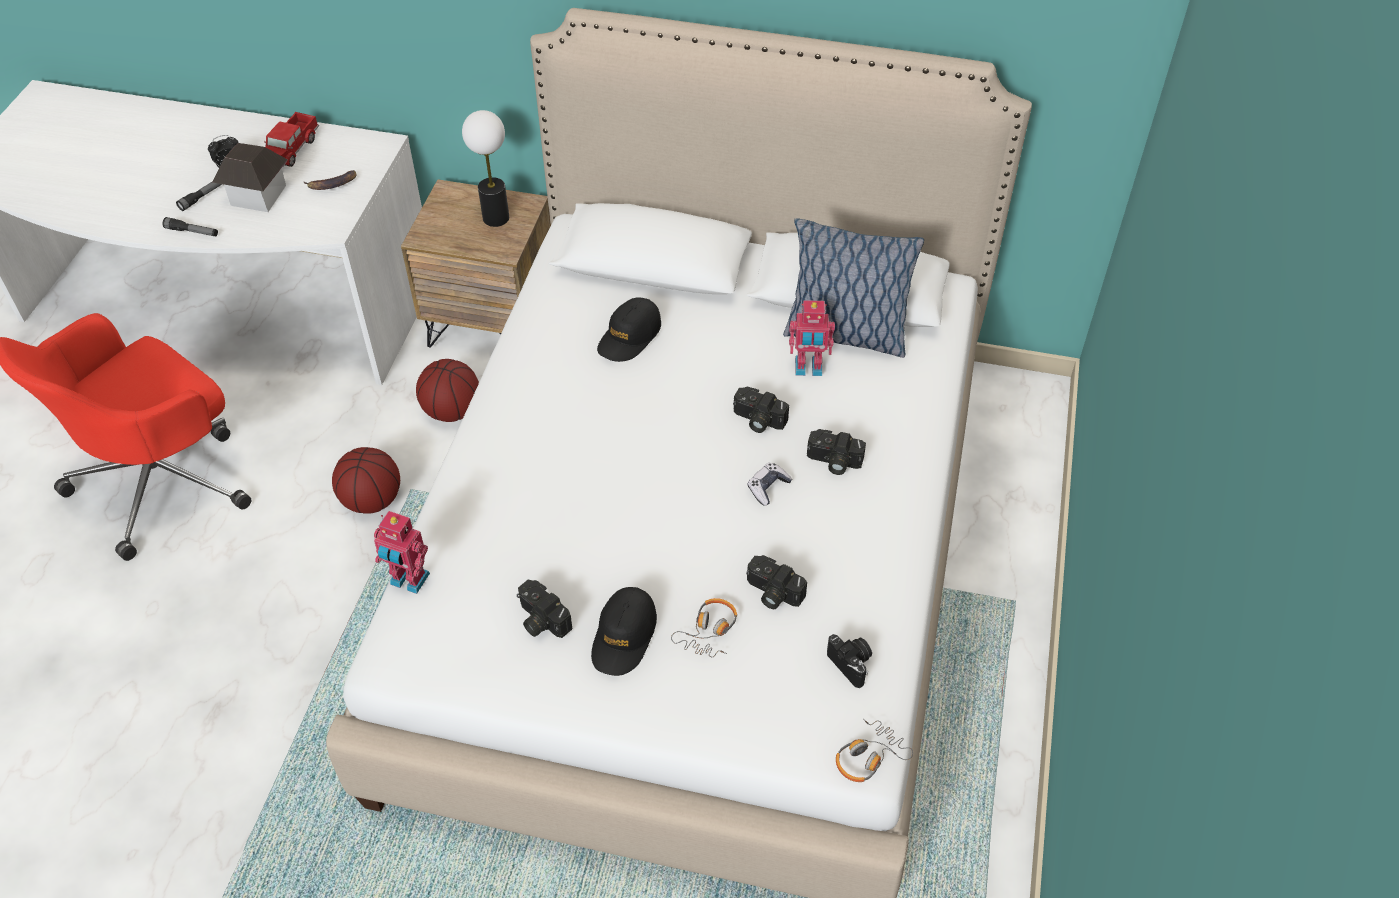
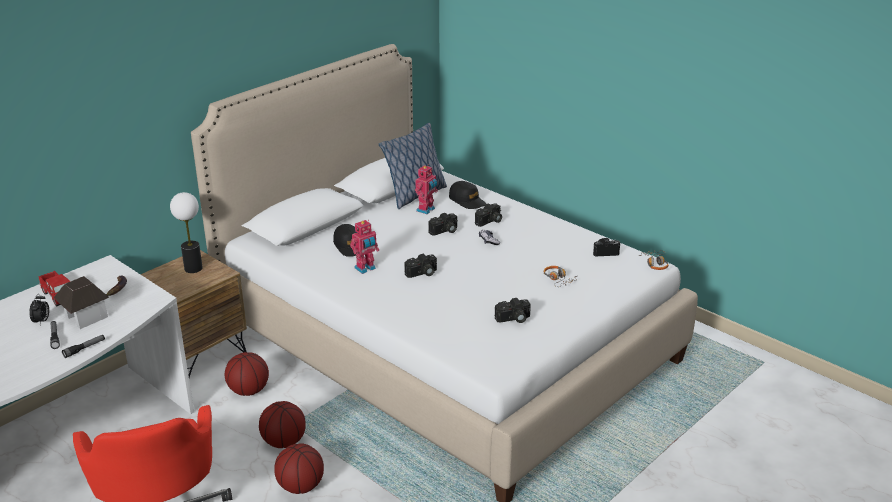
camera: 60 degrees left, 20 degrees down
(298, 561) = (300, 486): none -> basketball
(408, 581) = (449, 353): toy robot -> toy robot (365, 269)
(624, 636) = (542, 301): black cap -> black cap (467, 201)
(772, 593) = (550, 258): camera -> camera (422, 274)

